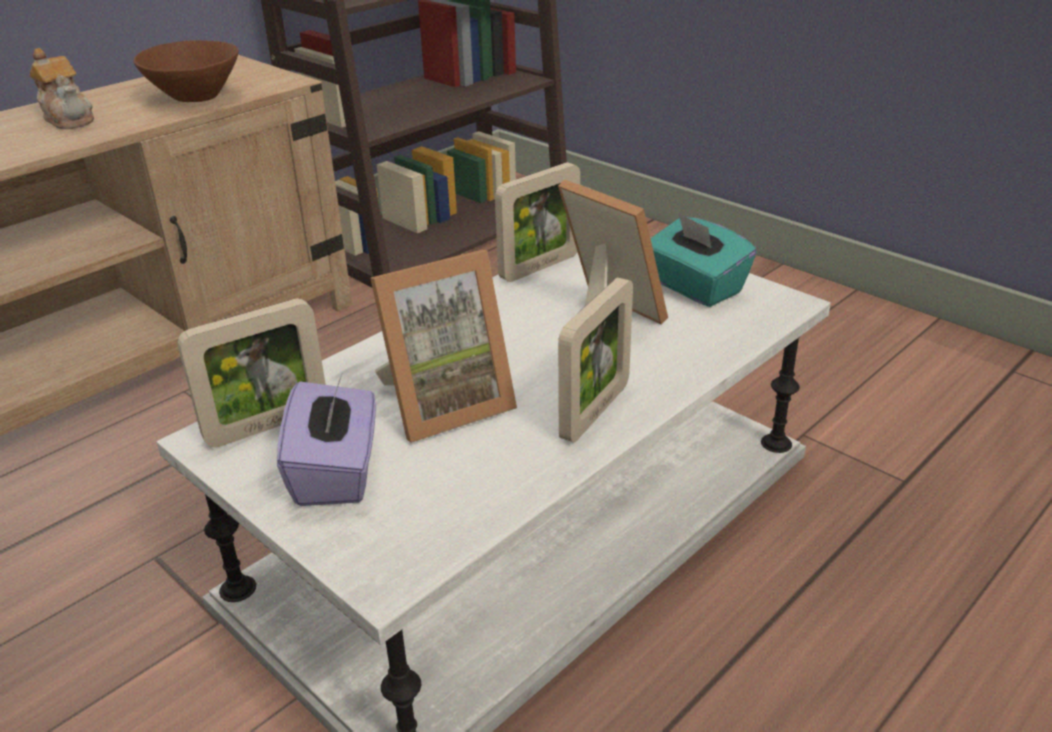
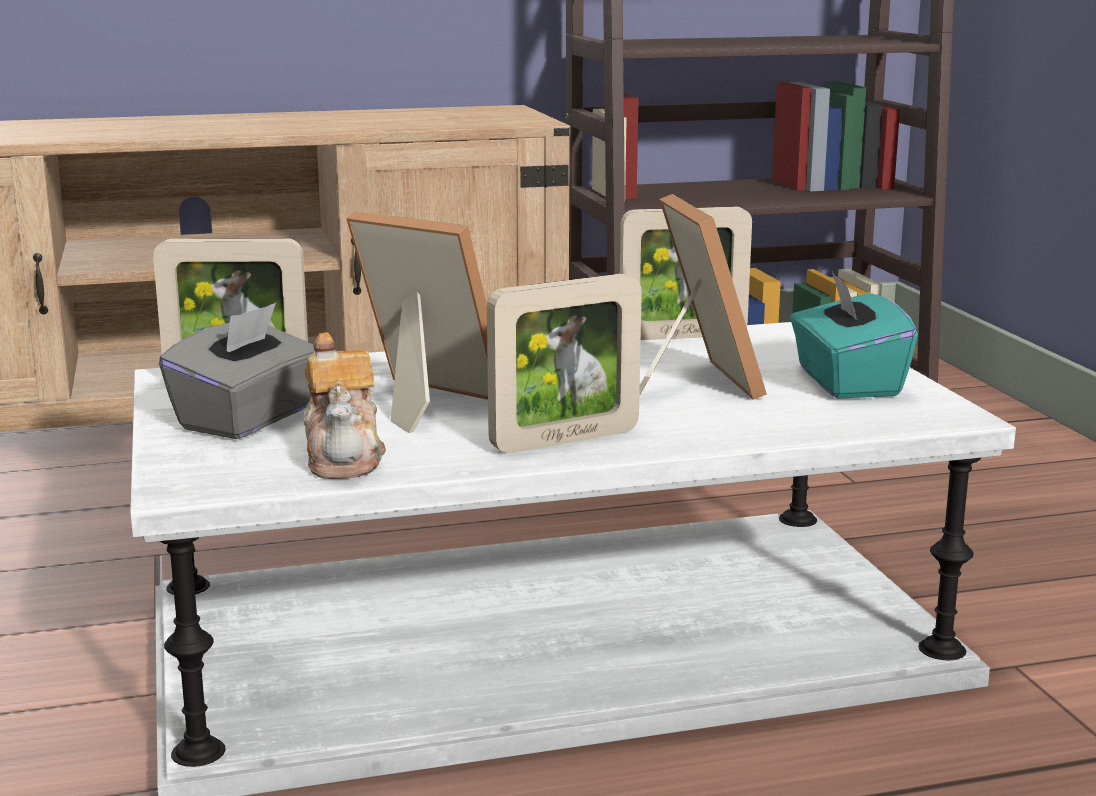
camera: 30 degrees right, 15 degrees down
(69, 119) = (293, 121): teapot -> teapot (344, 457)
(195, 97) = (426, 121): brown bowl -> none
(337, 472) = (249, 419): purple tissue box -> grey tissue box
(444, 403) = (419, 402): picture frame -> picture frame turned 150 degrees counterclockwise

